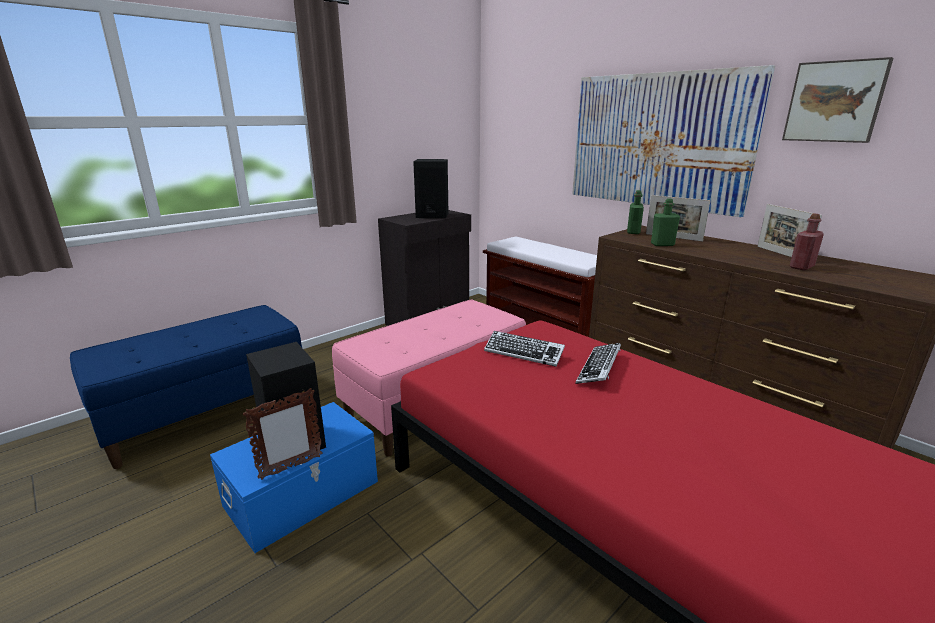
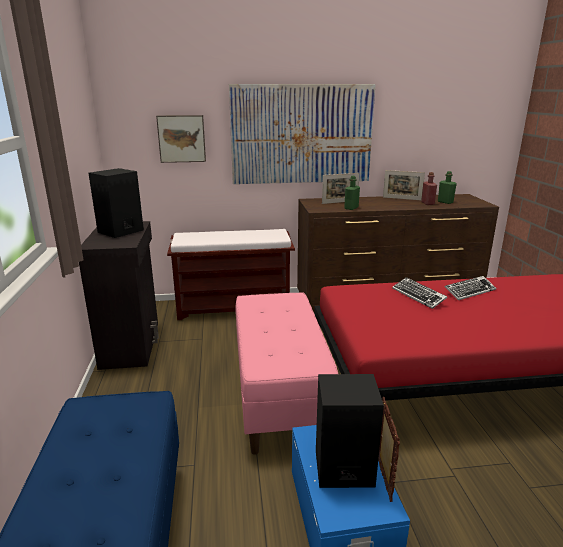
camera: 55 degrees left, 0 degrees up
(523, 353) = (375, 308): keyboard -> keyboard (469, 291)
(633, 232) = (312, 204): green bottle -> green bottle (445, 202)
(834, 102) = (407, 107): picture -> picture (182, 138)

